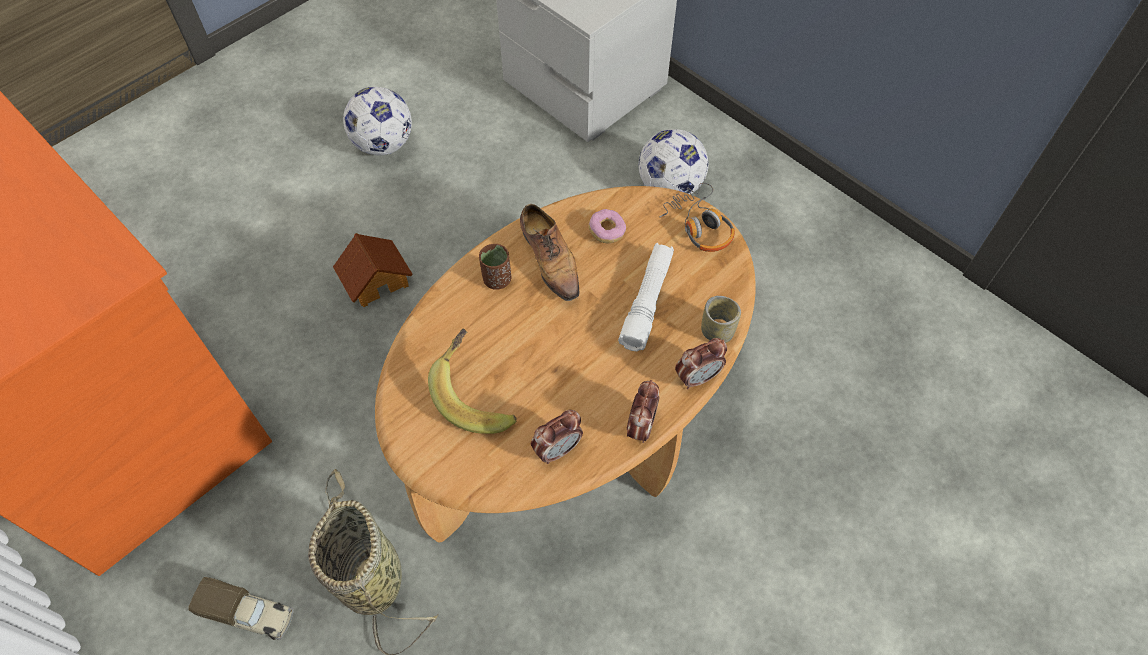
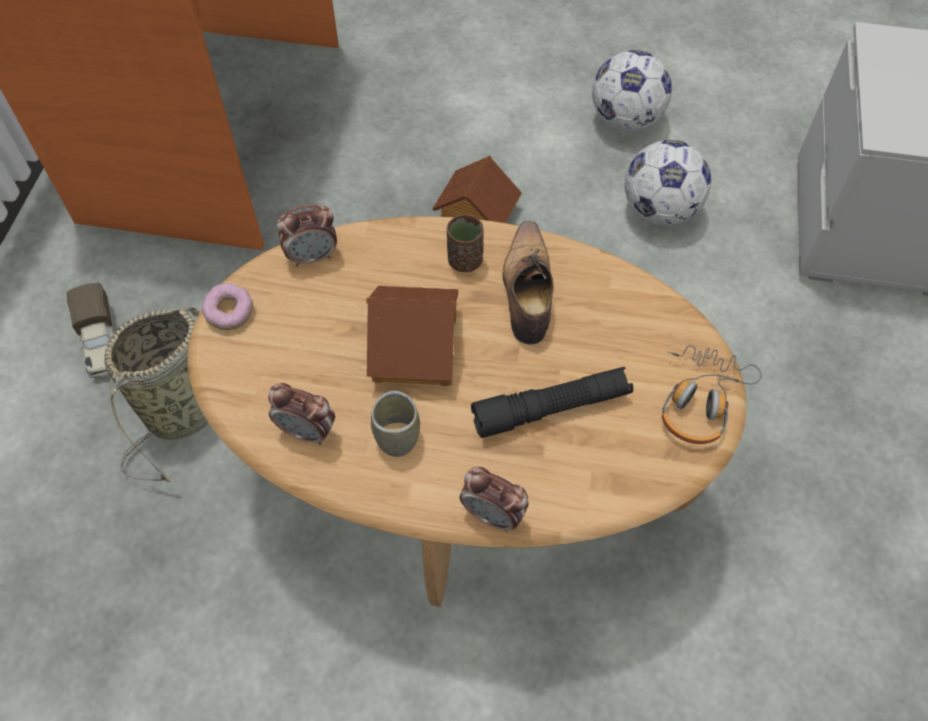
camera: 55 degrees right, 0 degrees up
(477, 394) = (321, 325): banana -> none
(543, 348) = (416, 348): none -> toy house
(550, 260) = (527, 290): shoe -> shoe turned 150 degrees clockwise
(607, 231) = (608, 318): donut -> donut (229, 313)
(641, 426) = (389, 493): alarm clock -> alarm clock (312, 256)
(647, 301) = (551, 408): white flashlight -> black flashlight
(670, 187) = (825, 387): football -> football (660, 210)
(717, 331) = (570, 501): cup -> cup (397, 438)

